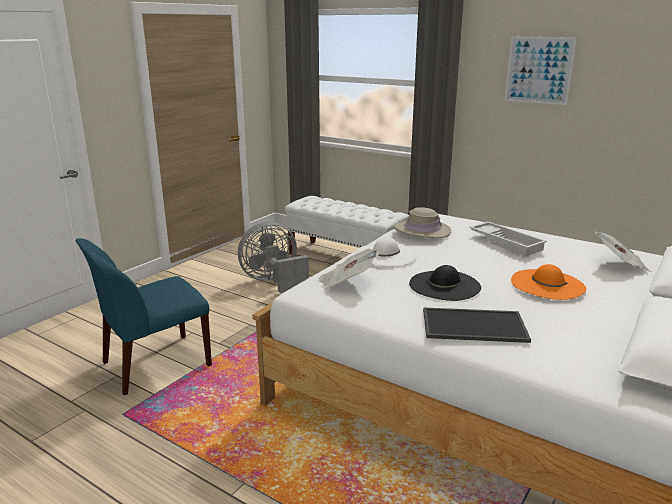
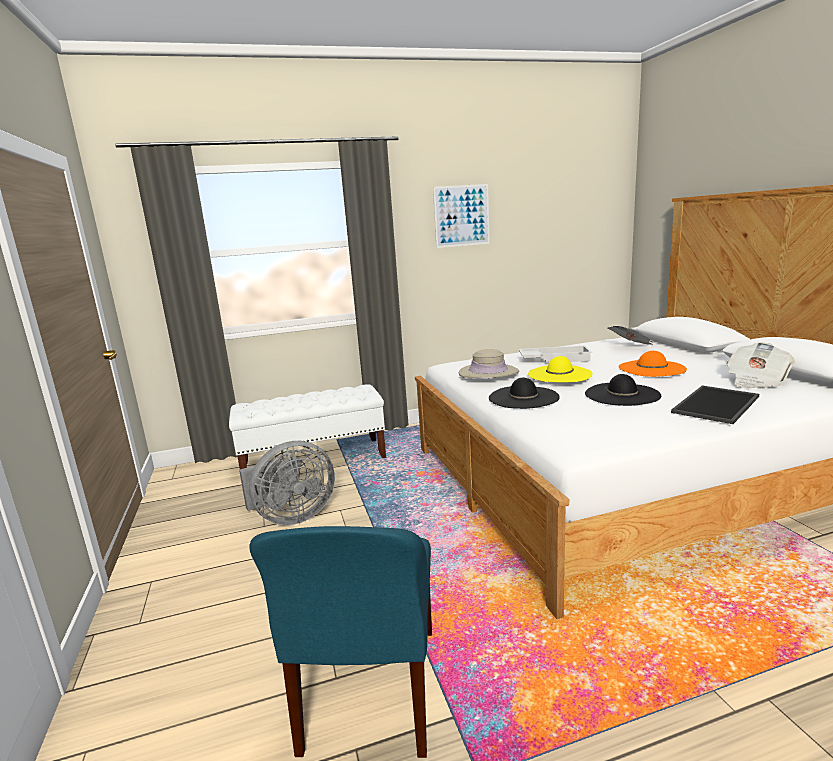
camera: 50 degrees left, 5 degrees down
(273, 281) = (292, 517): grey fan -> grey fan turned 135 degrees counterclockwise
(347, 282) = (574, 425): newspaper -> newspaper (755, 381)
(385, 255) = (523, 397): white hat -> black hat
(459, 253) = (559, 374): none -> yellow hat

